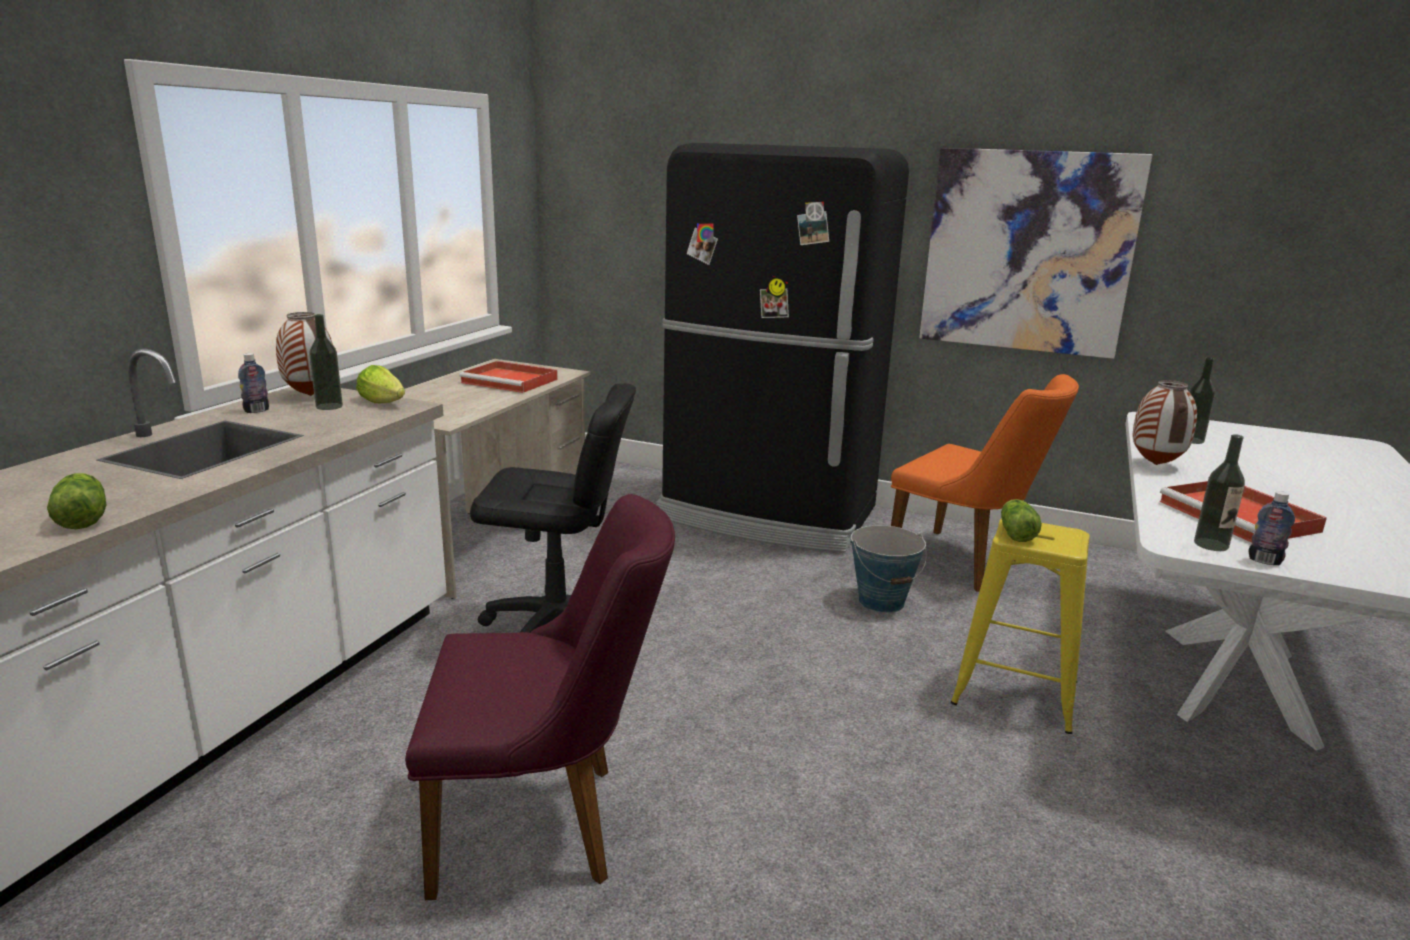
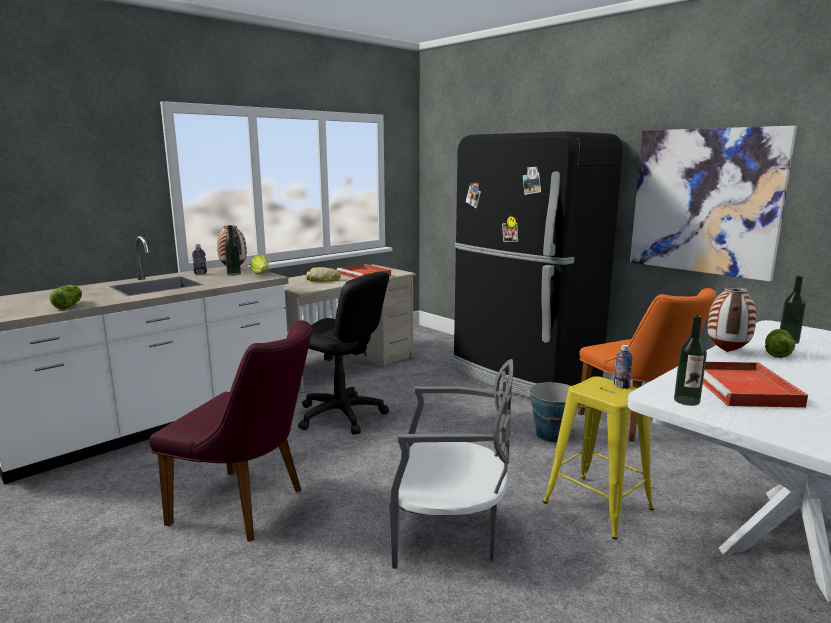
camera: 25 degrees right, 5 degrees down
(453, 397) = (323, 280): none -> bread
(878, 784) = (449, 535): none -> grey chair
(1016, 532) = (590, 385): lettuce -> lettuce (777, 353)
(1264, 561) = (716, 416): bottle -> bottle (621, 386)

